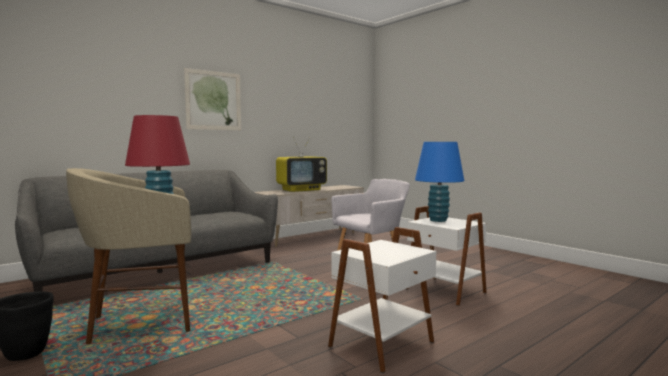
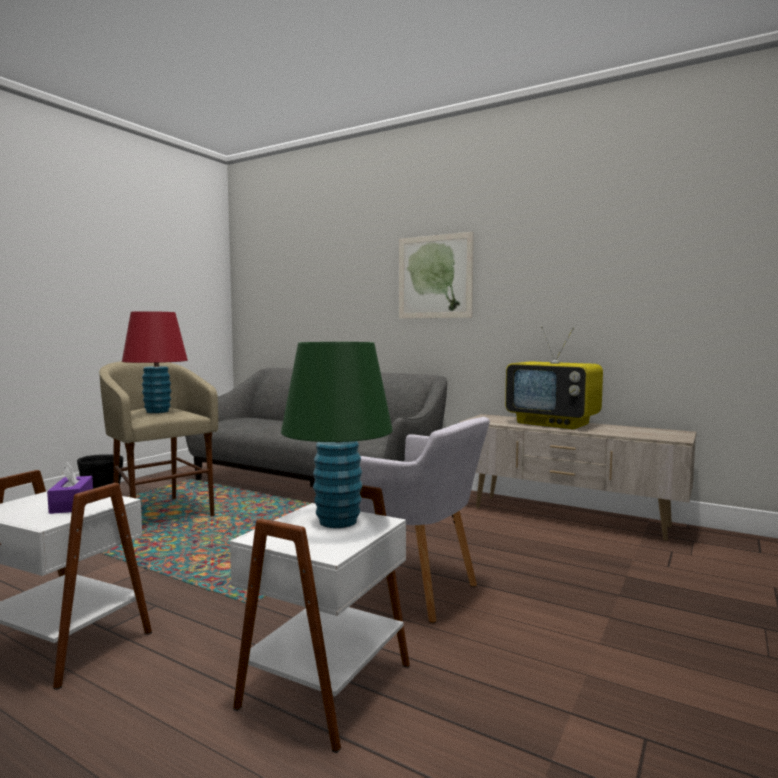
camera: 70 degrees right, 0 degrees up
(385, 248) = (72, 504): none -> purple tissue box
(438, 220) = (338, 521): blue table lamp -> green table lamp

